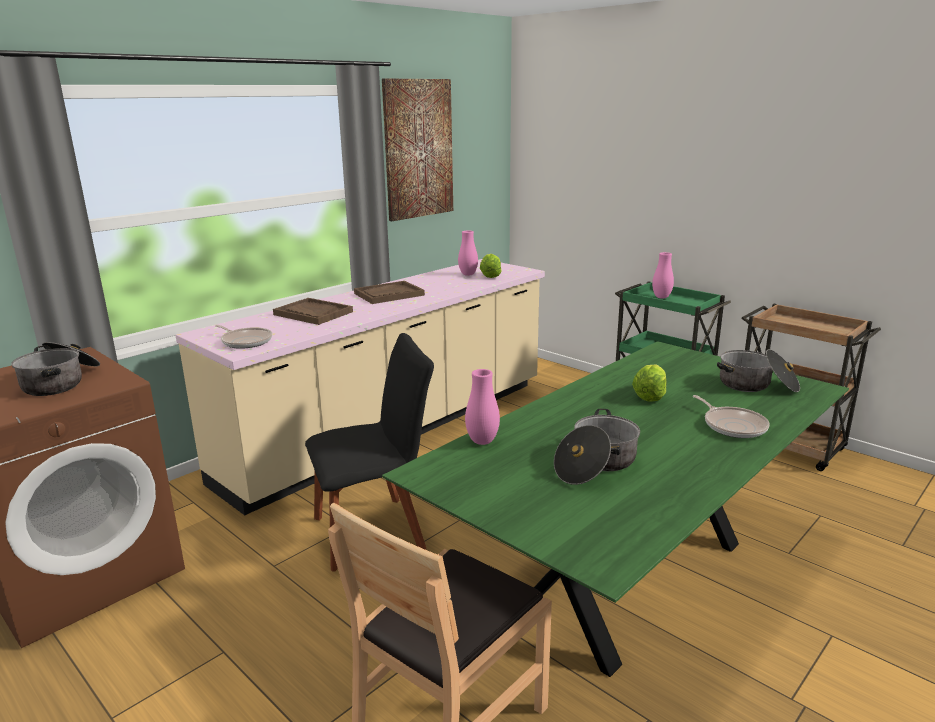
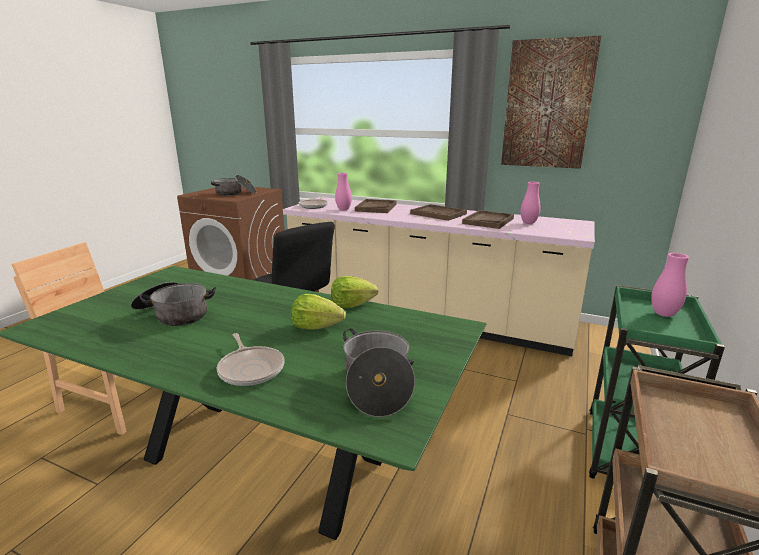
camera: 70 degrees right, 0 degrees up
(444, 284) = (488, 221): none -> brown tray
(482, 441) = (215, 280): pink vase -> pink vase (343, 210)
(490, 276) = (537, 228): lettuce -> lettuce (352, 305)
(732, 425) = (251, 368): frying pan -> frying pan turned 75 degrees counterclockwise

